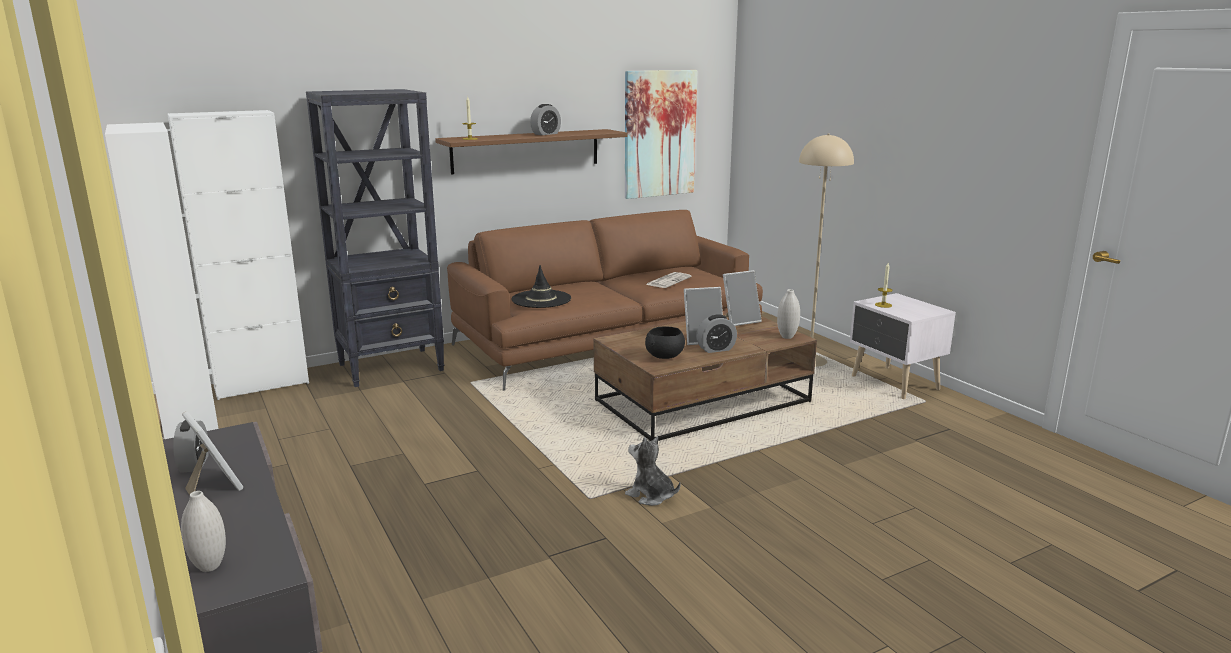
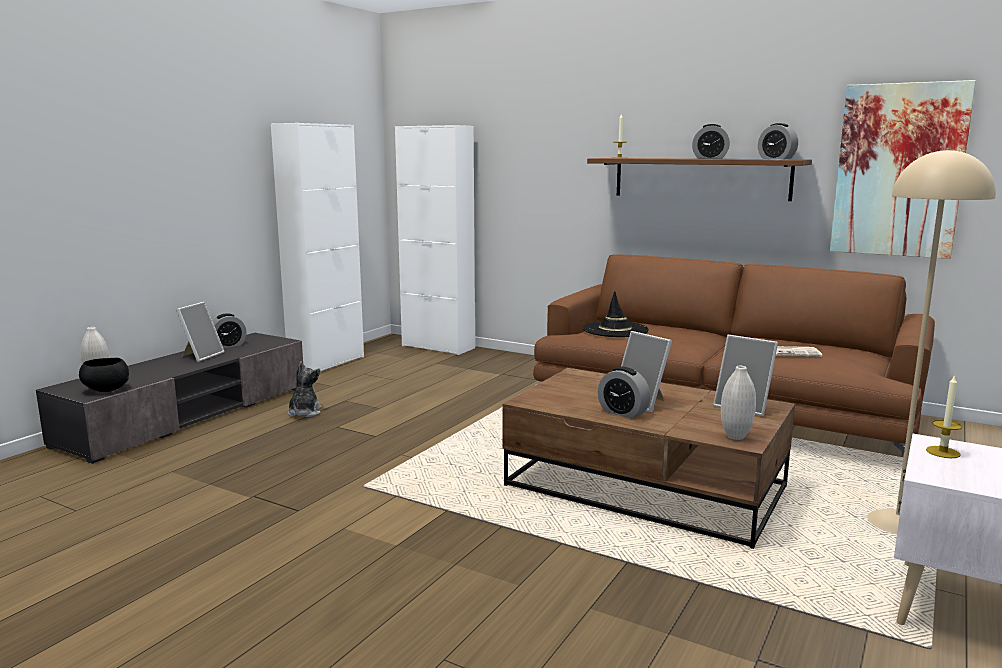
camera: 60 degrees right, 5 degrees down
(392, 367) = (521, 364): black bookcase -> none
(590, 130) = (776, 158): none -> alarm clock
(651, 495) = (393, 511): plush toy -> plush toy (304, 413)
(664, 357) = (559, 398): black bowl -> black bowl (105, 390)

